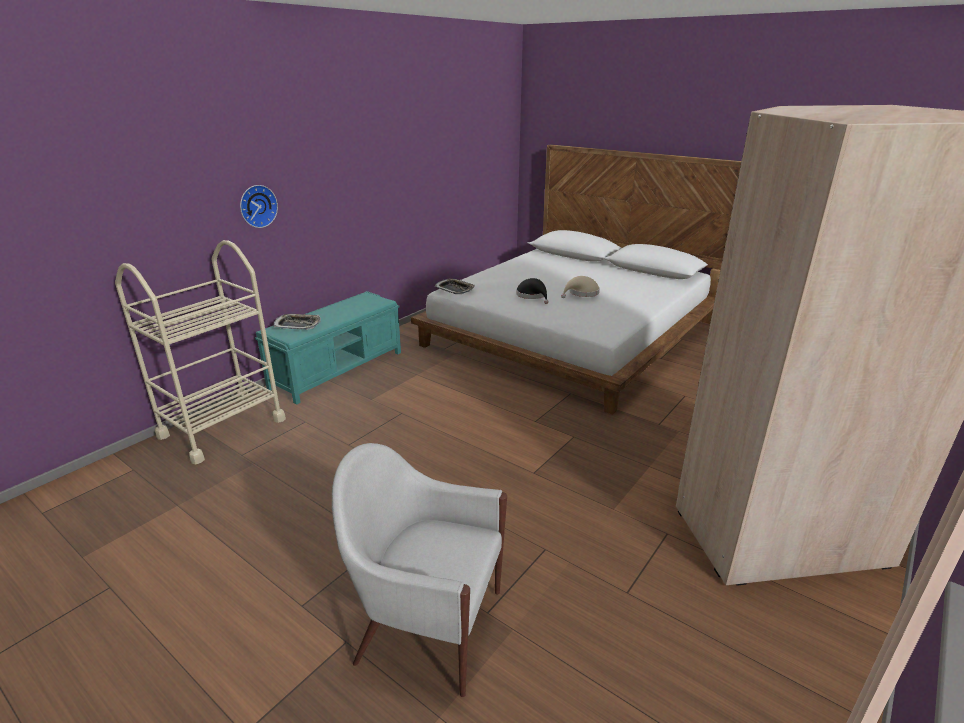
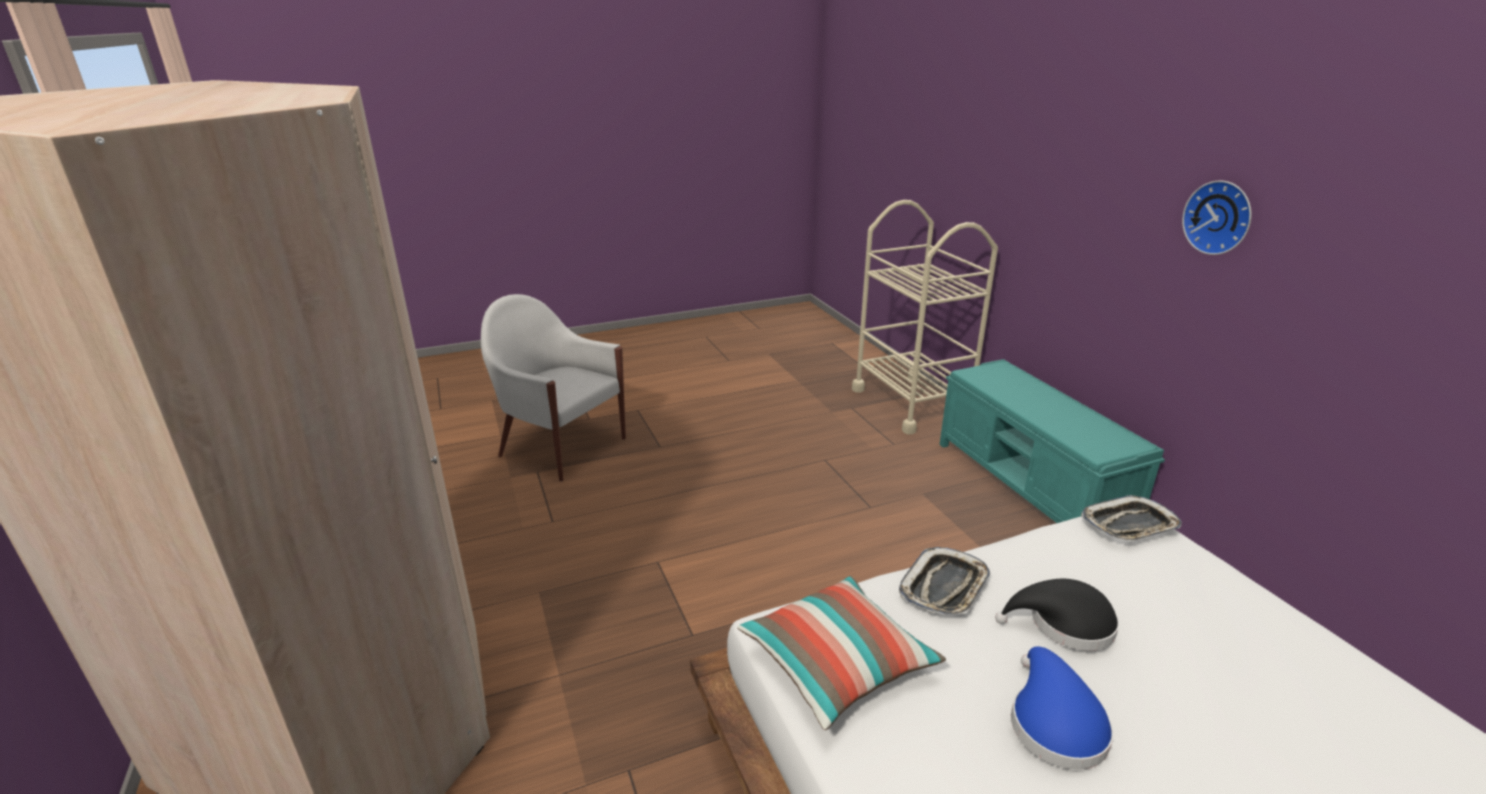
camera: 120 degrees right, 0 degrees up
(257, 206) = (1069, 215): wall clock -> wall clock (1219, 217)
(298, 325) = (1013, 381): tray -> tray (944, 587)
(427, 625) = (561, 446): white armchair -> white armchair turned 105 degrees counterclockwise
(582, 293) = (1054, 722): beige hat -> blue hat
(606, 322) = (836, 663): none -> pillow

